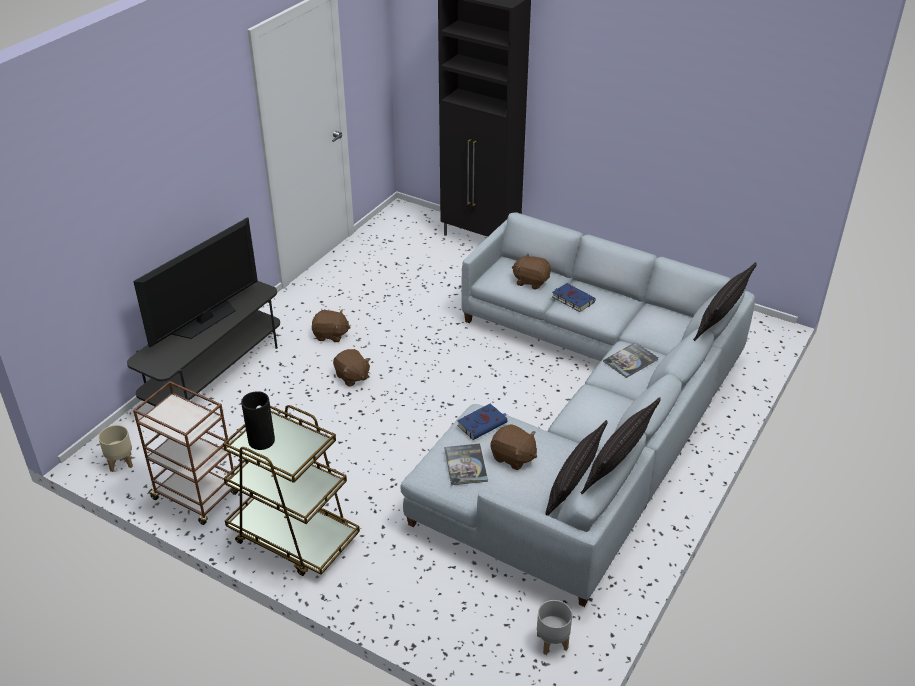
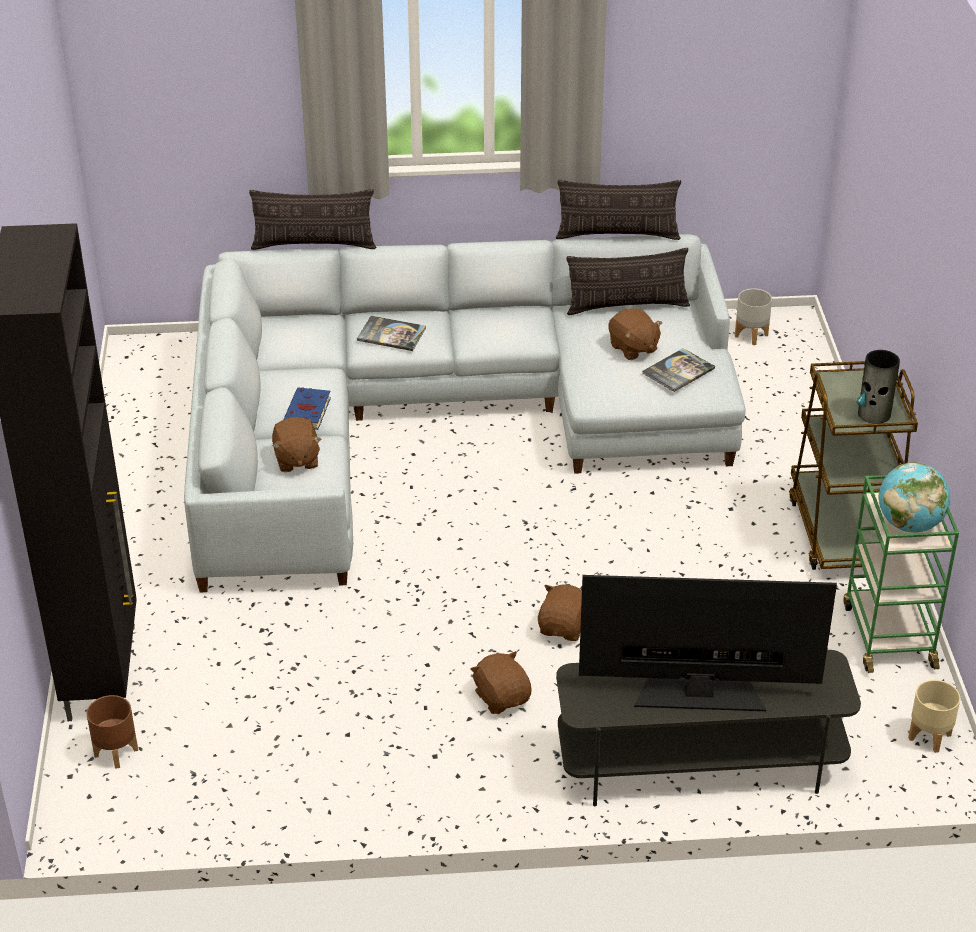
camera: 125 degrees left, 0 degrees up
(176, 416) = (909, 524): none -> globe
(197, 497) = (888, 635): brown cart -> green cart
(426, 227) = (115, 752): none -> brown planter
(483, 423) = (606, 387): blue book -> none
(513, 457) = (633, 348): brown plush toy -> brown plush toy turned 150 degrees clockwise

